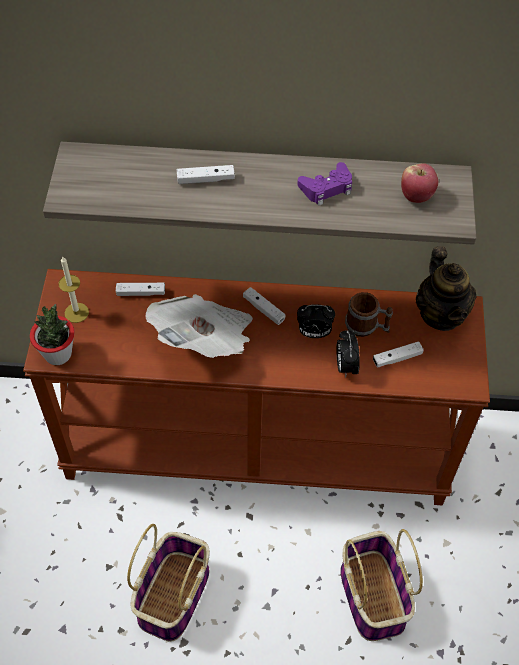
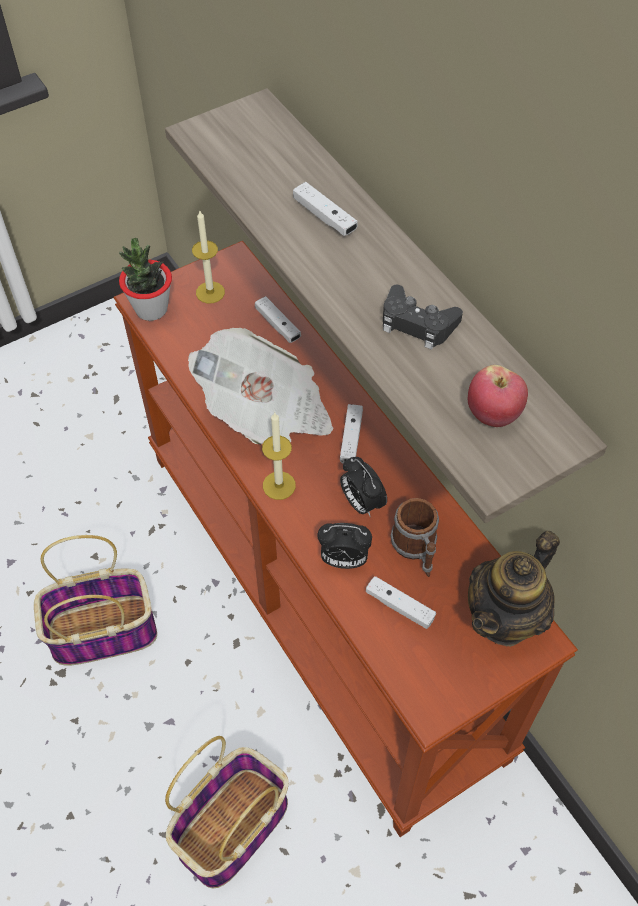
camera: 55 degrees right, 0 degrees up
(266, 366) = (279, 485): none -> candle
(326, 188) = (417, 323): purple game controller -> black game controller
(345, 366) = (343, 560): alarm clock -> alarm clock turned 135 degrees counterclockwise

